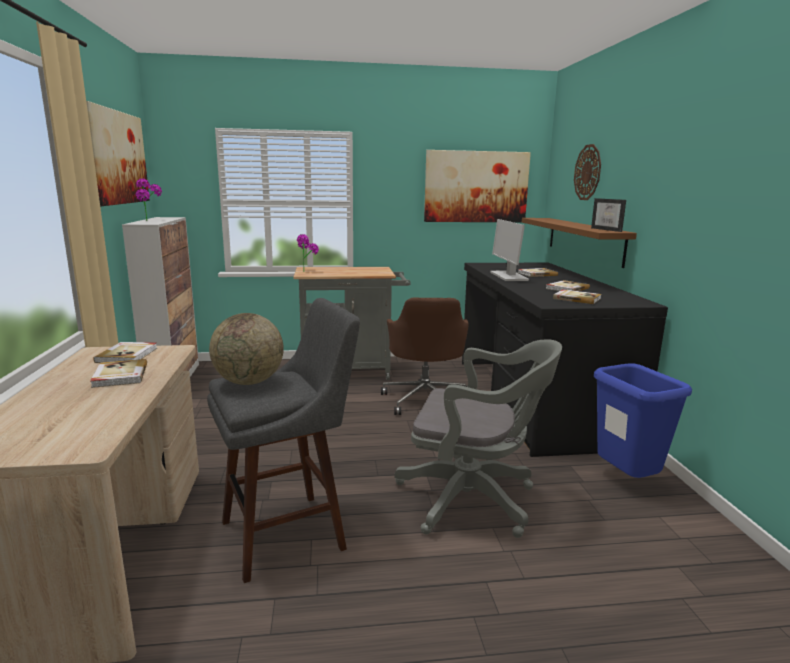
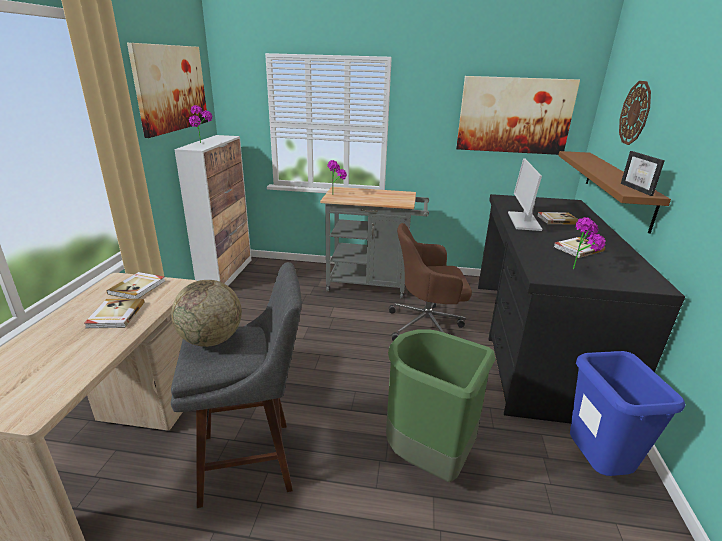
camera: 15 degrees right, 10 degrees up
(425, 399) = (427, 326): brown office chair -> brown office chair turned 75 degrees clockwise
(474, 500) = (428, 458): grey office chair -> green trash can
(576, 298) = (579, 269): book -> potted plant

